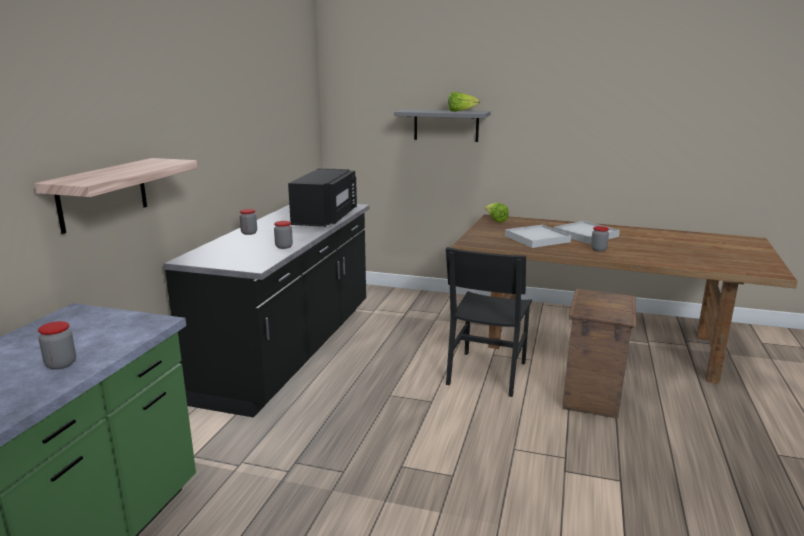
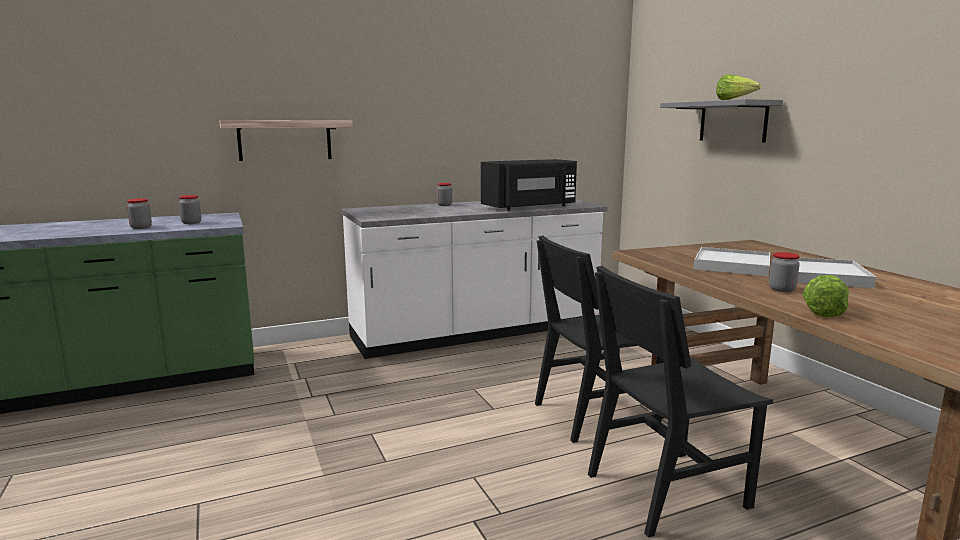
camera: 50 degrees right, 5 degrees down
(284, 247) = (431, 214): jar -> jar (191, 223)
(292, 350) = (476, 332): black counter -> white counter
(495, 220) = (743, 245): lettuce -> lettuce (823, 312)
(592, 396) = (666, 490): crate -> black chair

